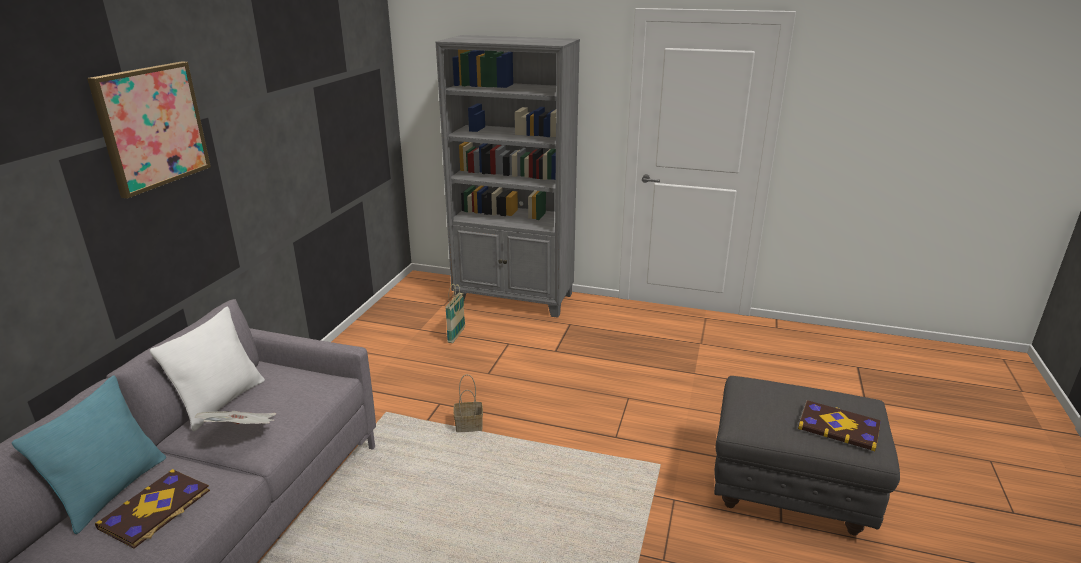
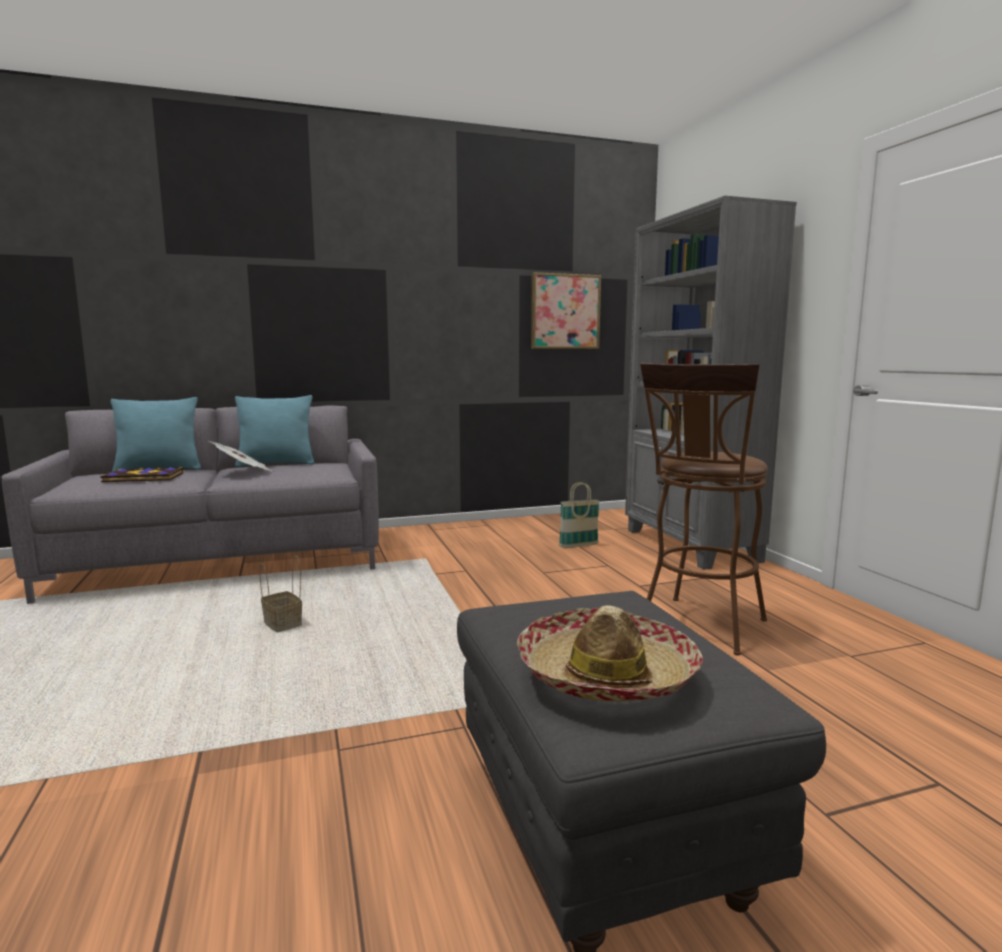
camera: 55 degrees right, 15 degrees down
(152, 127) = (326, 261): picture -> picture (565, 311)
(221, 402) = (276, 464): white pillow -> turquoise pillow
(470, 425) = (451, 589): basket -> basket (284, 624)
(633, 365) = (699, 628): none -> brown stool
(838, 427) = (607, 674): book -> hat

